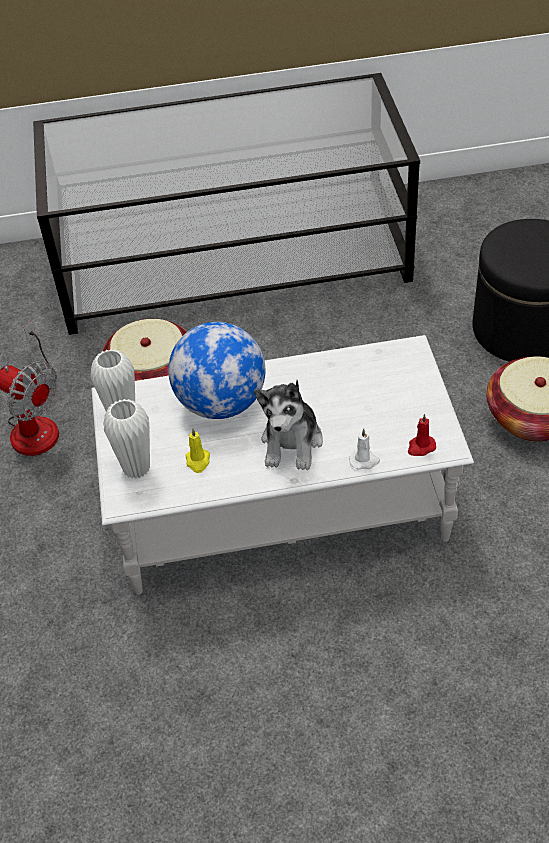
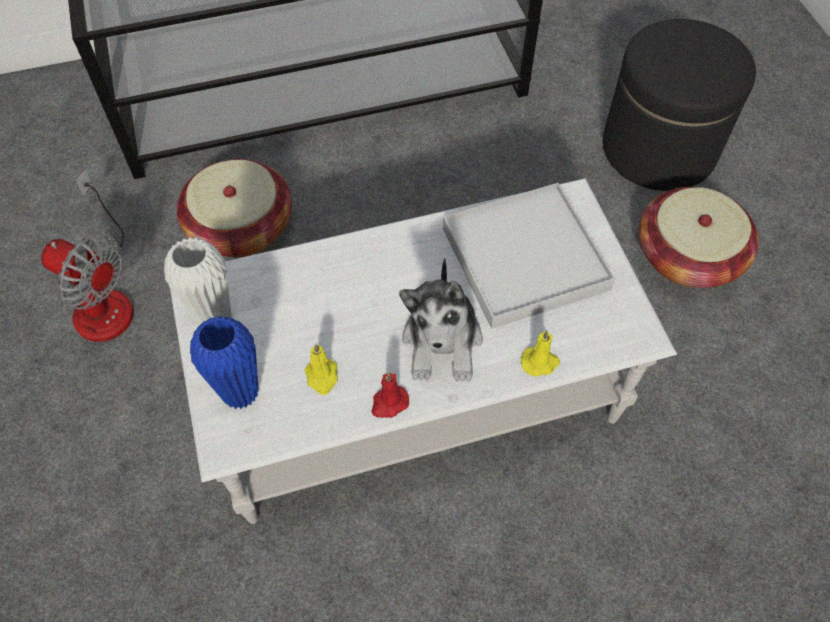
camera: 10 degrees left, 10 degrees up
(136, 468) = (240, 393): white vase -> blue vase
(221, 403) = (343, 288): globe -> none
(364, 461) = (540, 362): white candle -> yellow candle
(365, 389) = (524, 259): none -> white tray
(420, 447) = (608, 338): red candle -> red candle (389, 403)

